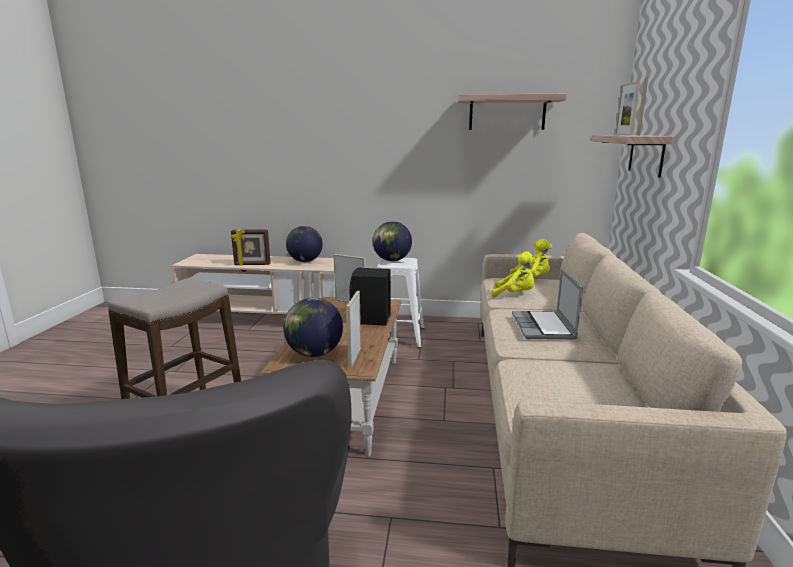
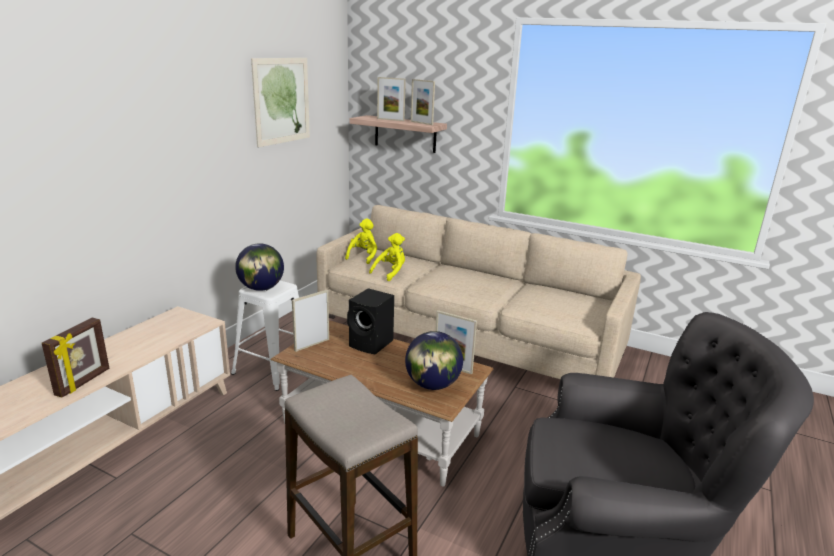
camera: 70 degrees left, 5 degrees up
(305, 261) = (132, 341): globe -> none
(507, 113) = (282, 101): shelf -> picture
(544, 327) = (468, 283): laptop -> none

